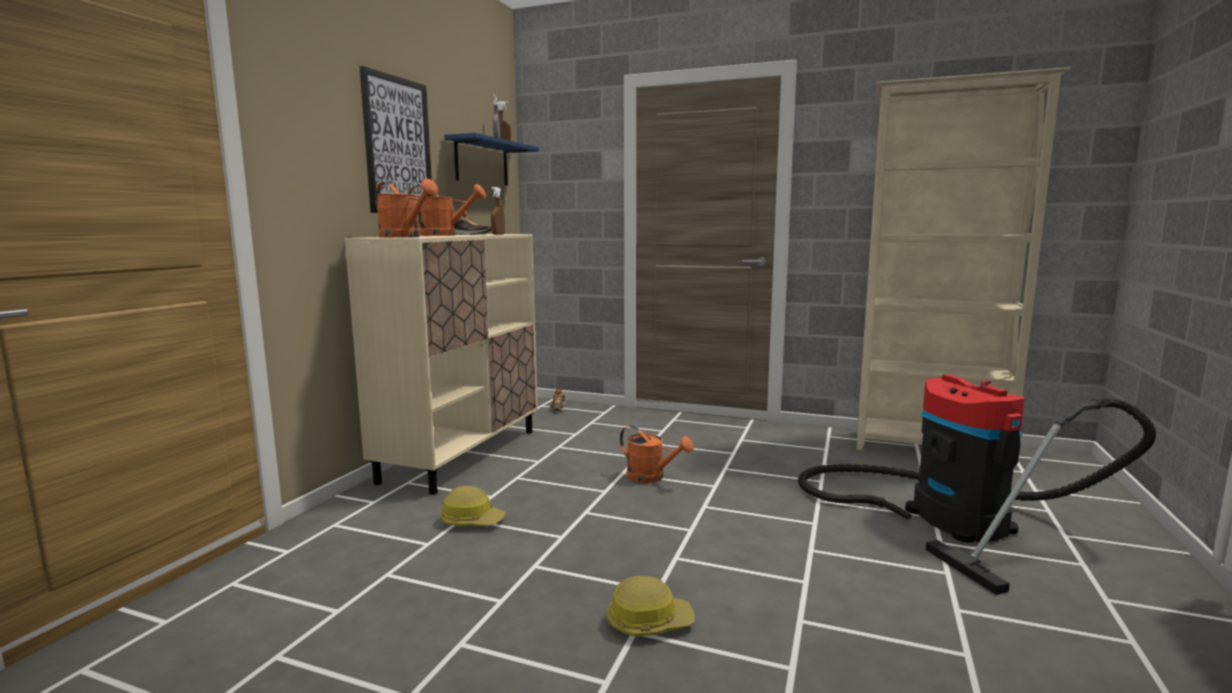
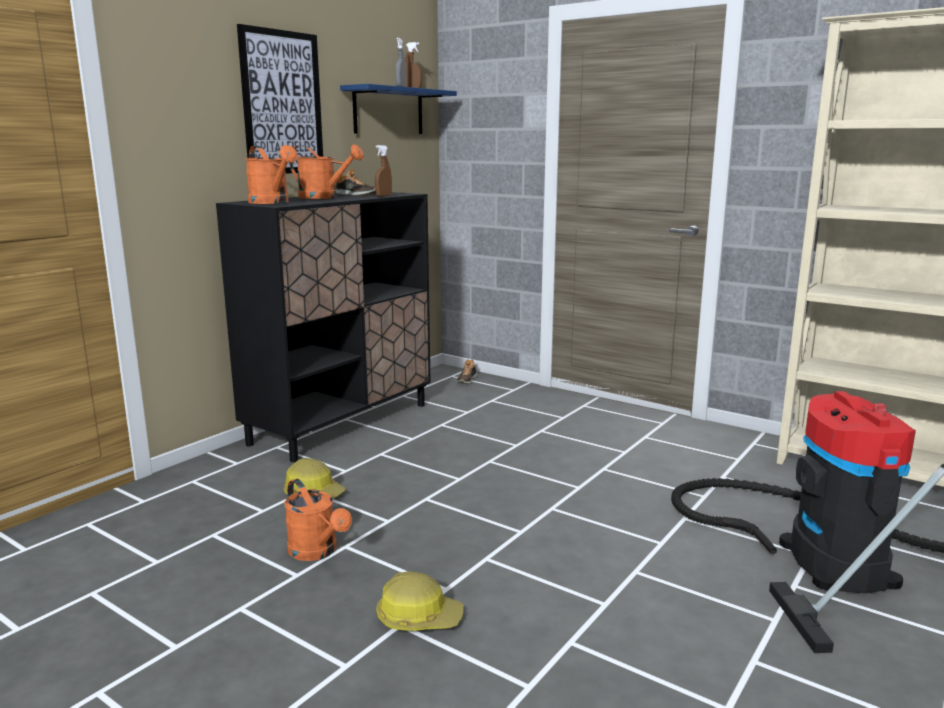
camera: 15 degrees right, 5 degrees up
(462, 455) = (342, 423): beige cabinet -> black cabinet
(651, 477) = (516, 470): orange watering can -> orange watering can (317, 552)

